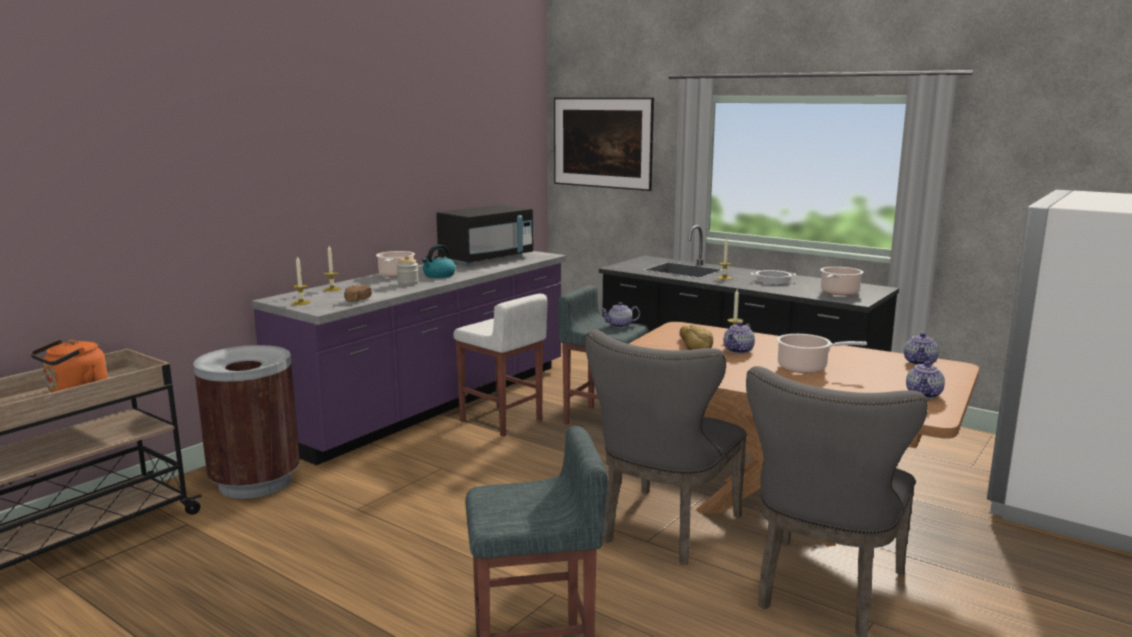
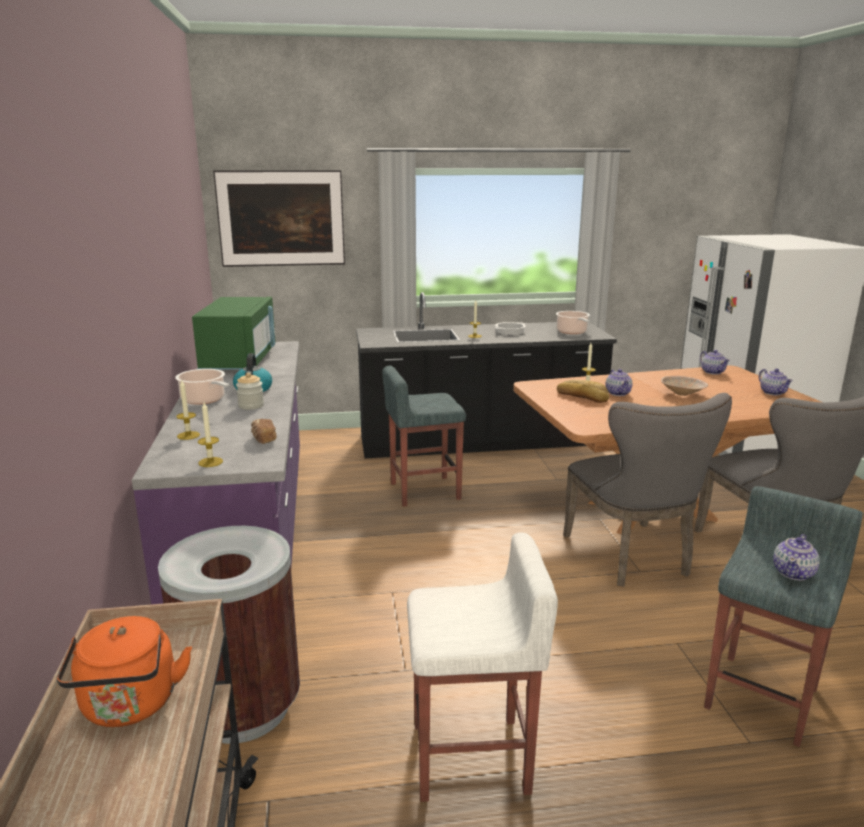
camera: 45 degrees left, 5 degrees up
(487, 259) = (240, 360): black microwave -> green microwave
(501, 421) = (349, 525): white stool -> white stool (472, 758)
(620, 325) = (432, 398): teapot -> teapot (794, 573)
(806, 368) = (683, 394): cooking pot -> beige bowl

